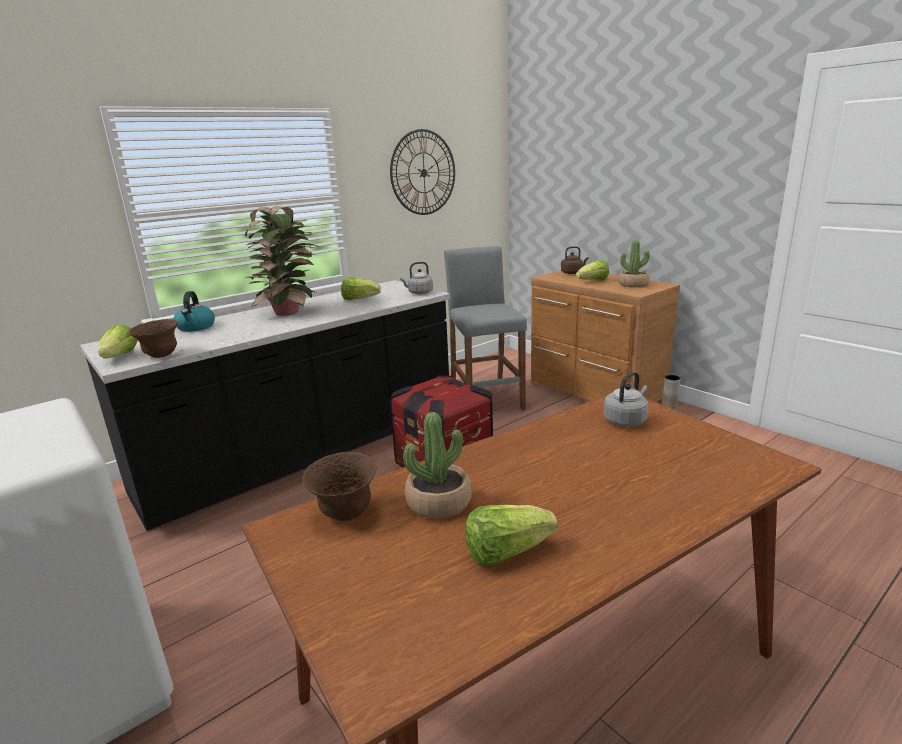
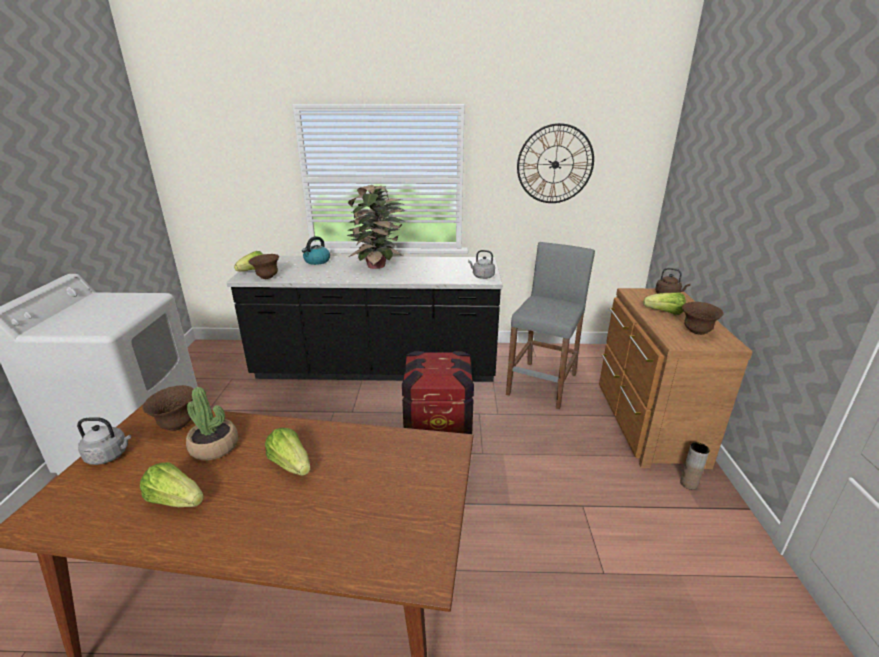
camera: 40 degrees right, 5 degrees up
(359, 299) = (435, 269): lettuce -> lettuce (291, 464)
(626, 420) = (413, 461): grey kettle -> grey kettle (110, 455)
(633, 285) = (697, 331): potted plant -> brown bowl

